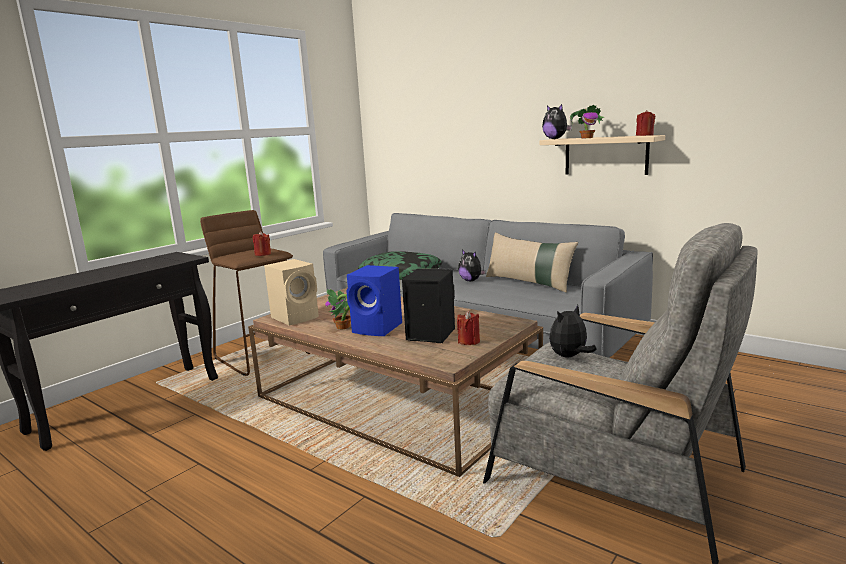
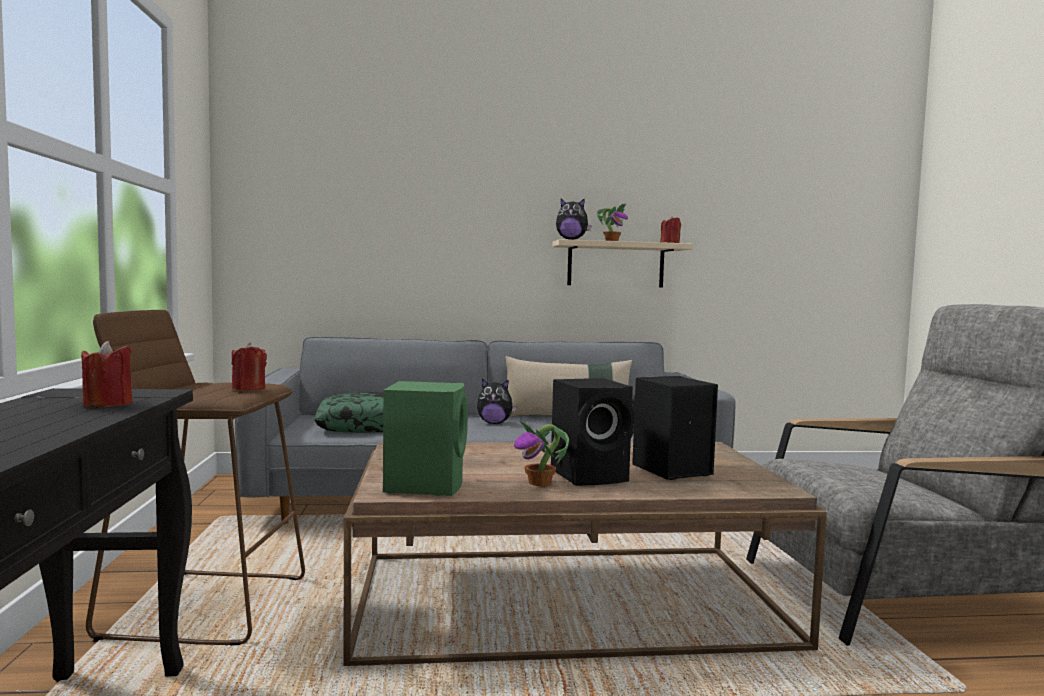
camera: 45 degrees left, 10 degrees down
(296, 317) = (425, 485): beige speaker -> green speaker
(378, 328) = (591, 475): blue speaker -> black speaker
(469, 341) = (730, 468): red candle -> red candle (108, 404)
(569, 357) = (833, 466): plush toy -> none

